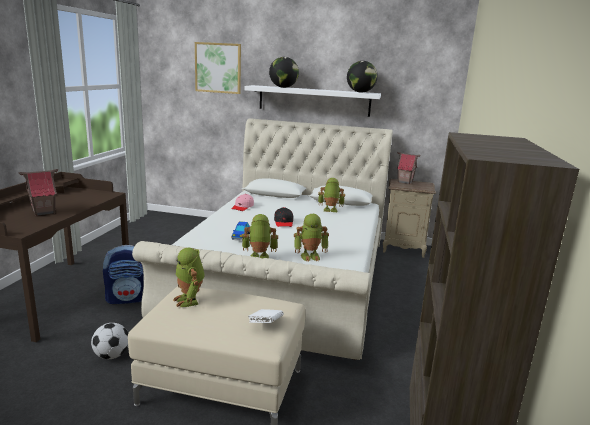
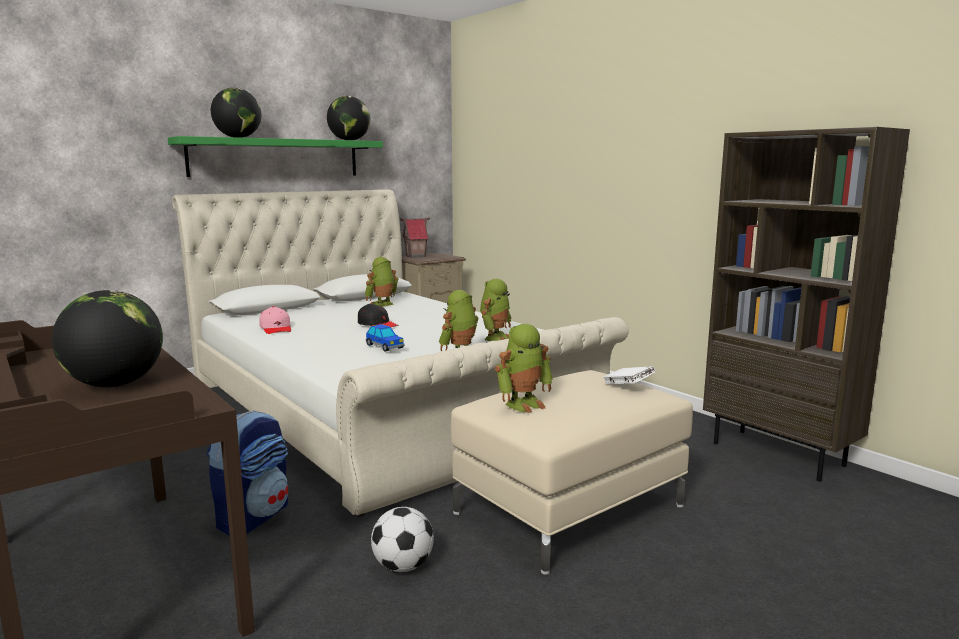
camera: 50 degrees left, 5 degrees down
(43, 212) = (115, 384): toy house -> globe
(189, 300) = (523, 404): toy robot -> toy robot turned 45 degrees counterclockwise
(218, 68) = (92, 107): picture -> none
(314, 100) = (276, 158): white shelf -> green shelf

